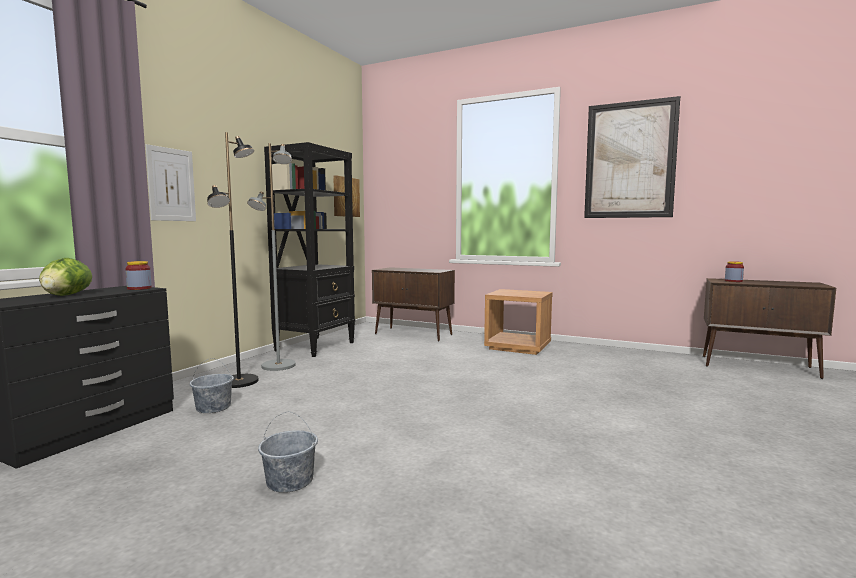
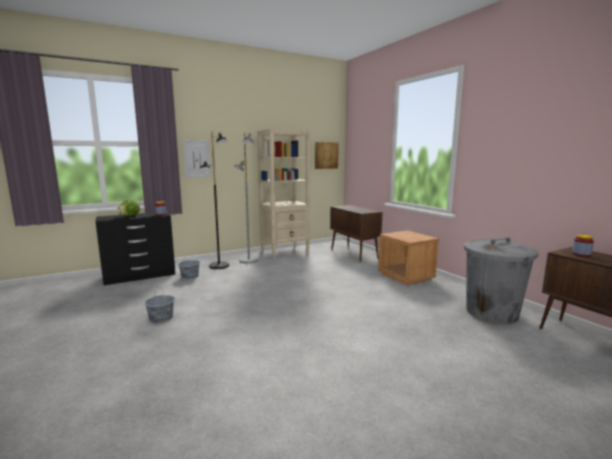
camera: 35 degrees right, 5 degrees up
(316, 346) = (285, 252): black bookcase -> beige bookcase
(629, 160) = (512, 129): picture -> none
(652, 362) = (492, 313): none -> grey trash can

